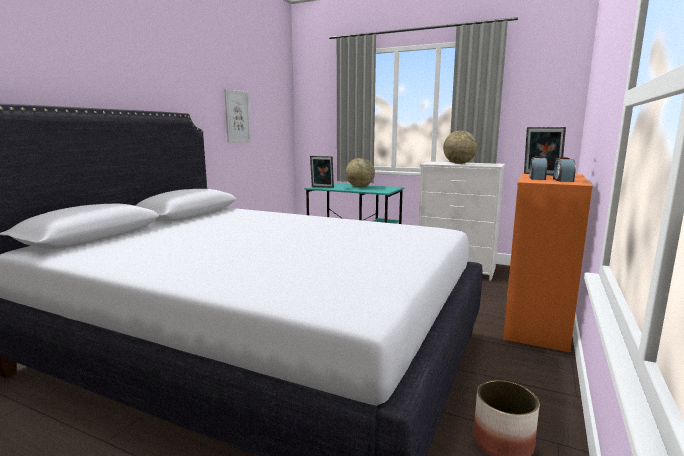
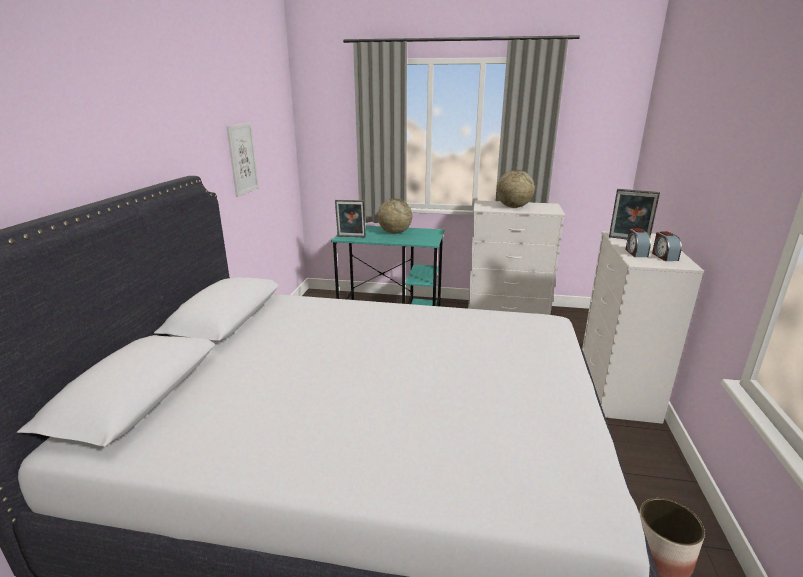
camera: 15 degrees left, 10 degrees up
(536, 324) = (617, 389): orange dresser -> white dresser

